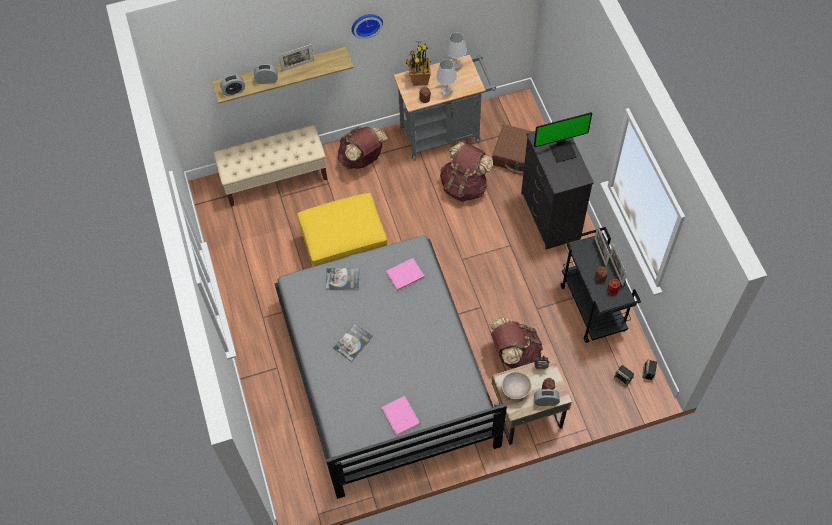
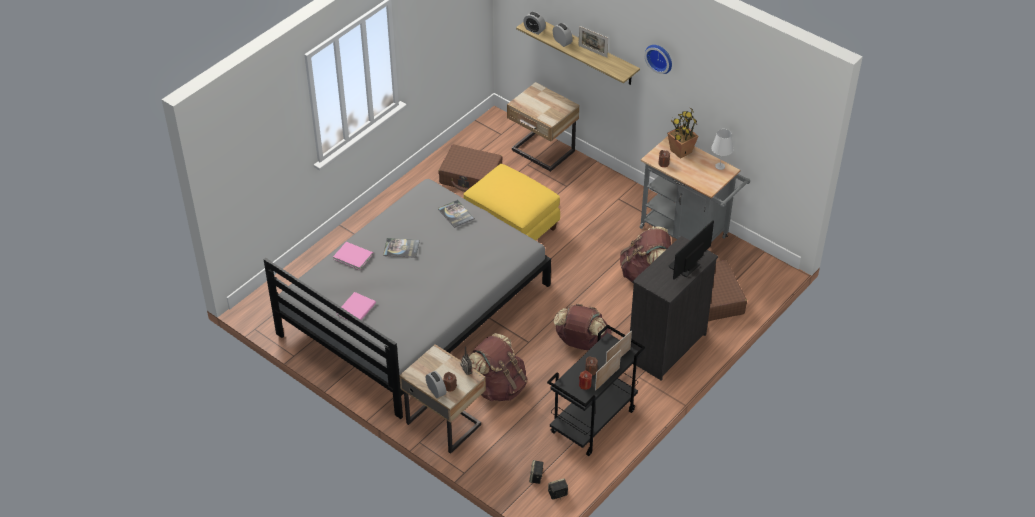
camera: 55 degrees right, 15 degrees down
(262, 245) = (471, 177): none -> brown suitcase
(275, 178) = (542, 152): beige bench -> beige nightstand
(362, 159) = (610, 195): brown backpack -> brown backpack (581, 343)
(403, 274) = (492, 249): pink book -> pink book (352, 255)
(446, 91) = (685, 173): white table lamp -> none
(515, 391) = (430, 366): beige bowl -> none
(562, 150) = (685, 267): monitor -> monitor turned 90 degrees clockwise

